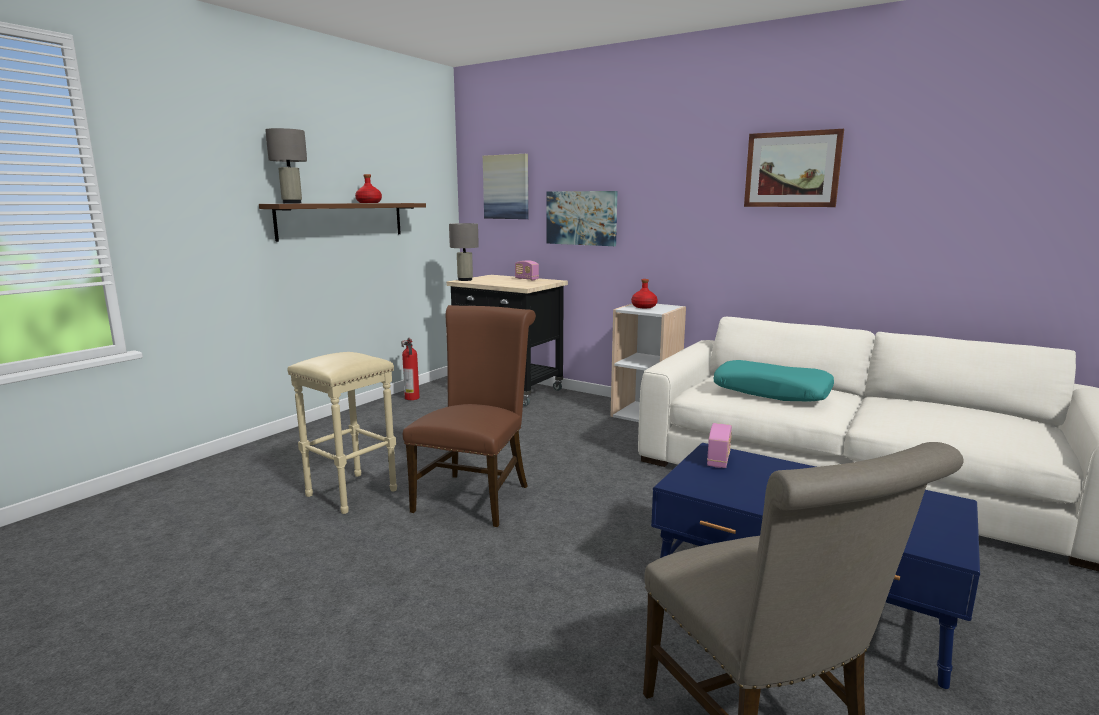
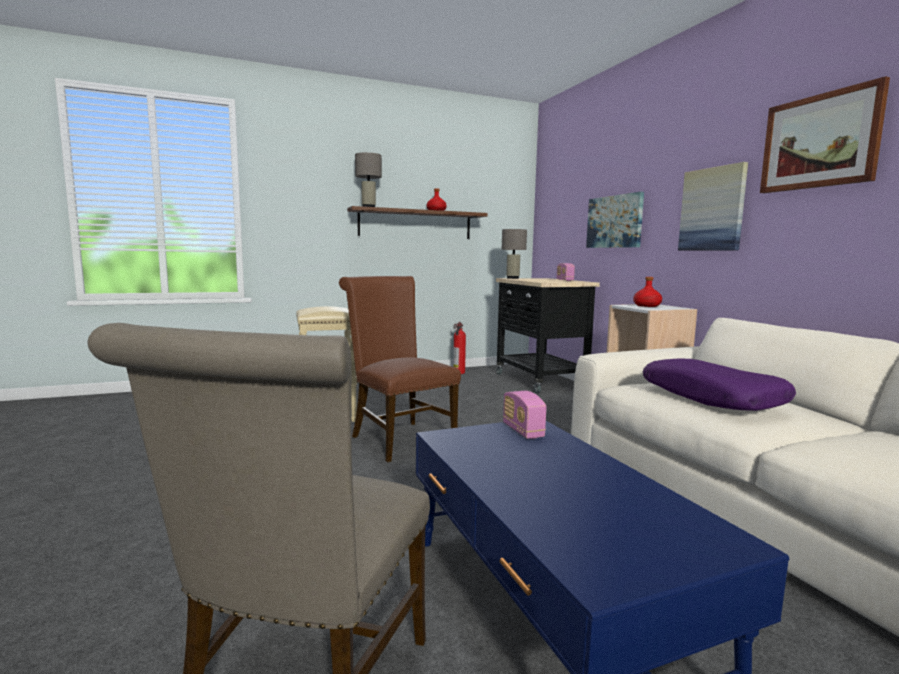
camera: 35 degrees right, 5 degrees down
(475, 495) = (399, 438): brown chair -> brown chair turned 90 degrees counterclockwise
(506, 187) = (564, 199): picture -> picture (712, 209)
(718, 460) = (523, 431): radio -> radio turned 105 degrees clockwise
(771, 392) = (711, 397): turquoise pillow -> purple pillow

